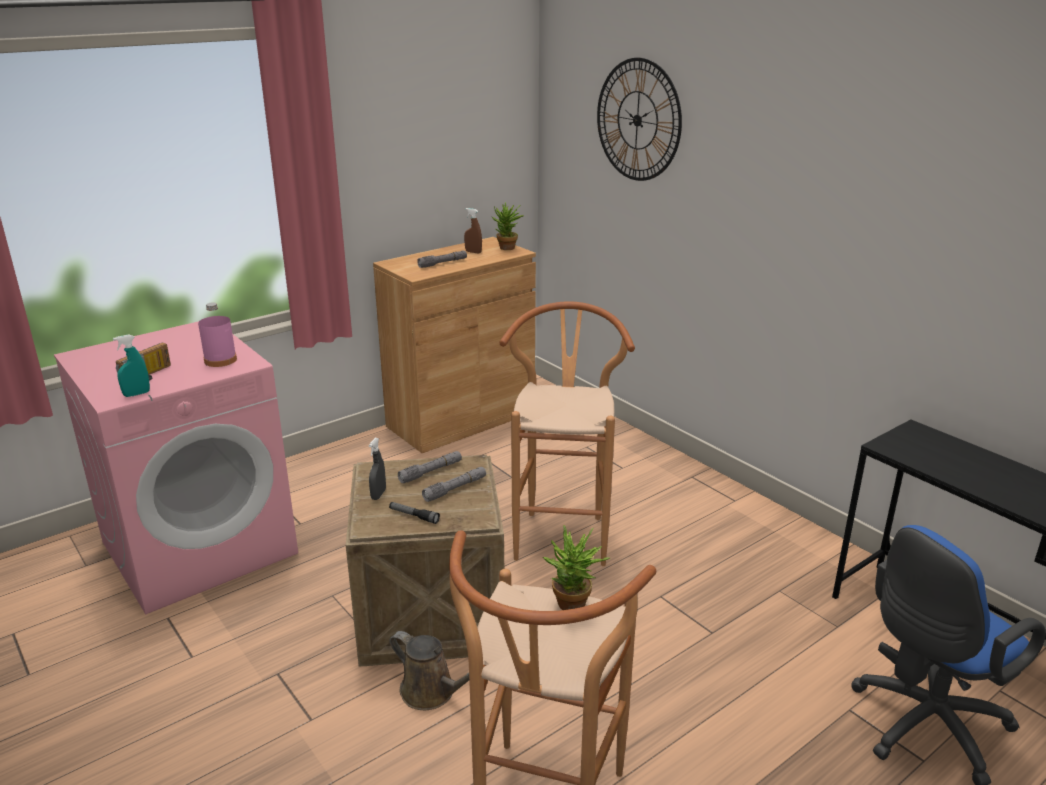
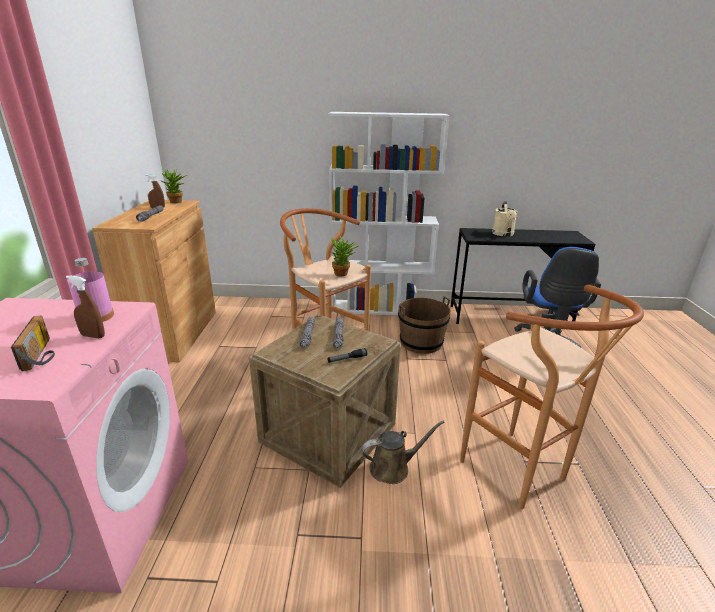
camera: 50 degrees left, 0 degrees up
(136, 394) = (65, 369): turquoise spray bottle -> none
(190, 376) = (93, 336): none -> brown spray bottle
(378, 494) = (304, 361): grey spray bottle -> none
(574, 607) = (522, 341): potted plant -> potted plant (343, 274)
(637, 120) = (251, 99): wall clock -> none
(720, 588) = (421, 342): none -> brown bucket
(750, 509) = (380, 308): none -> white bookcase
(967, 464) = (503, 234): none -> beige watering can

